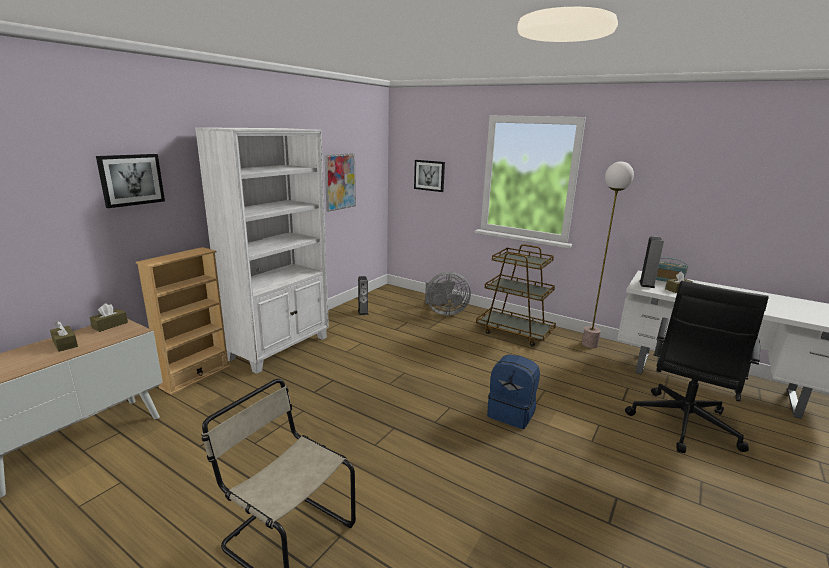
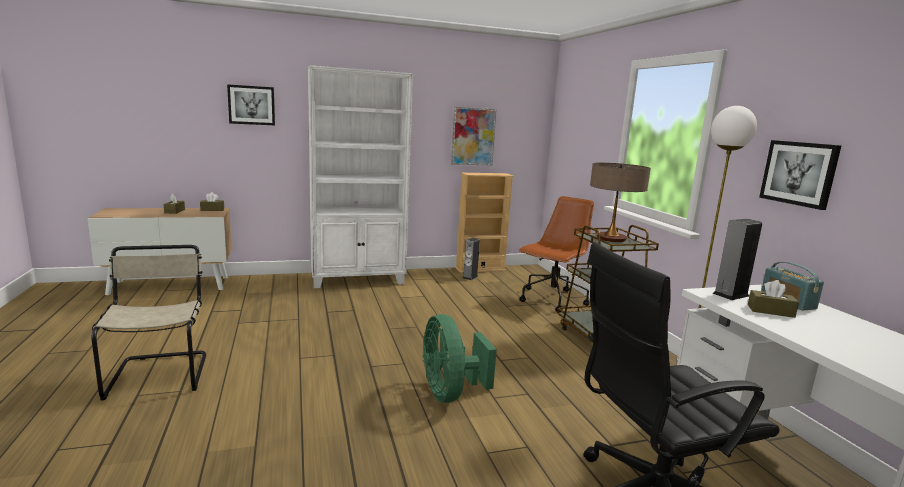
camera: 40 degrees right, 5 degrees down
(195, 377) = (278, 277): beige bookcase -> beige bookcase (480, 269)
(429, 175) = (578, 138): picture -> picture (799, 173)
(444, 312) = (552, 300): grey fan -> brown office chair
(512, 413) = (450, 393): blue backpack -> green fan
(517, 258) = (611, 239): none -> table lamp

